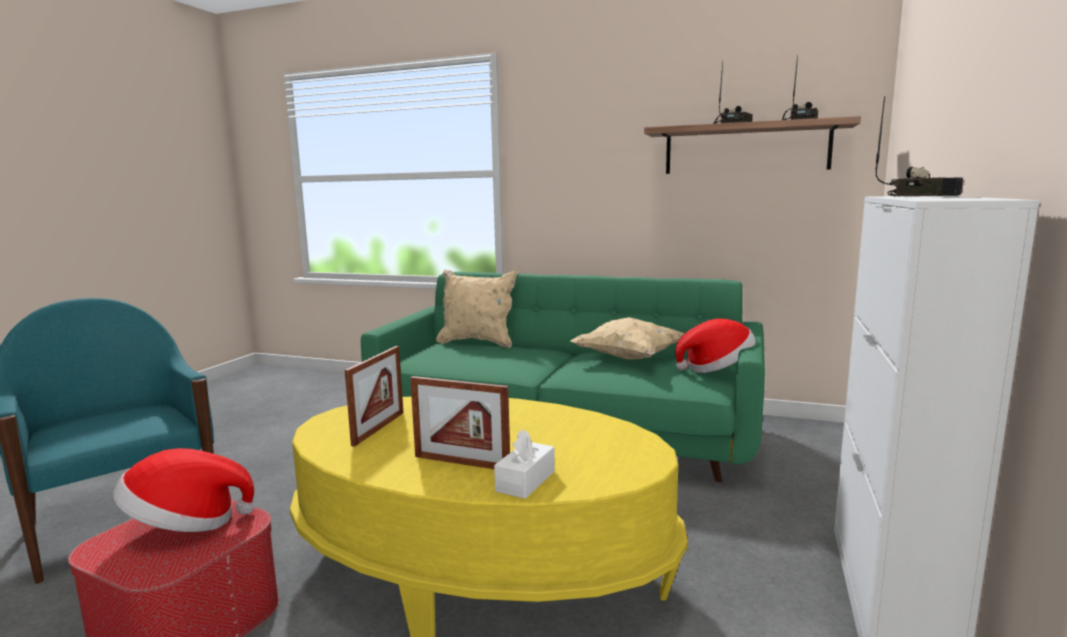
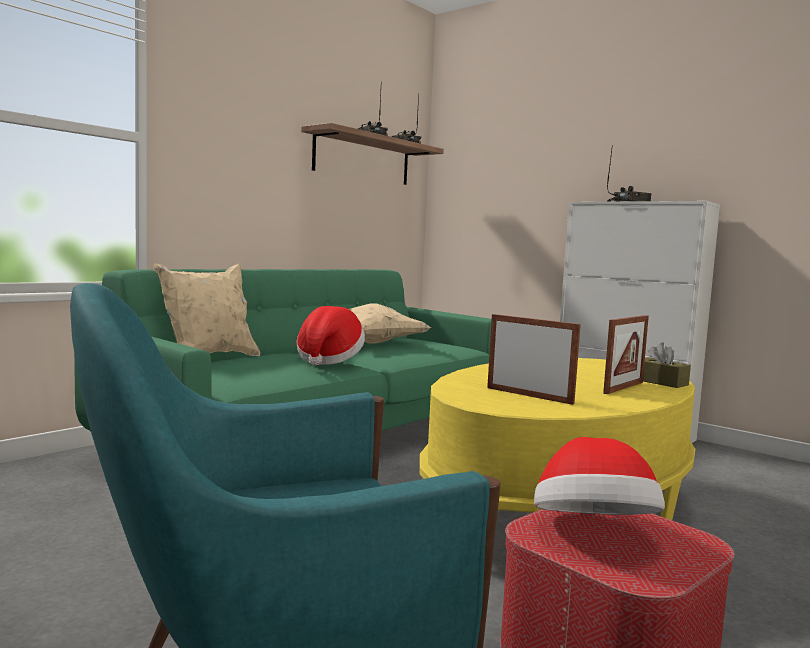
camera: 70 degrees left, 5 degrees down
(525, 481) = (660, 382): white tissue box -> brown tissue box
(716, 369) = (433, 338): hat -> hat (328, 360)

